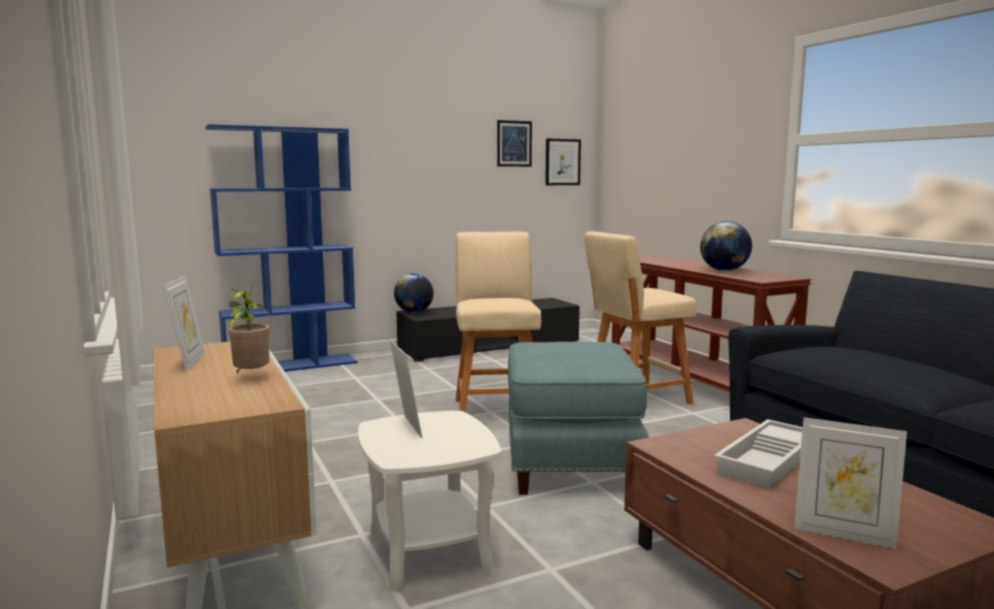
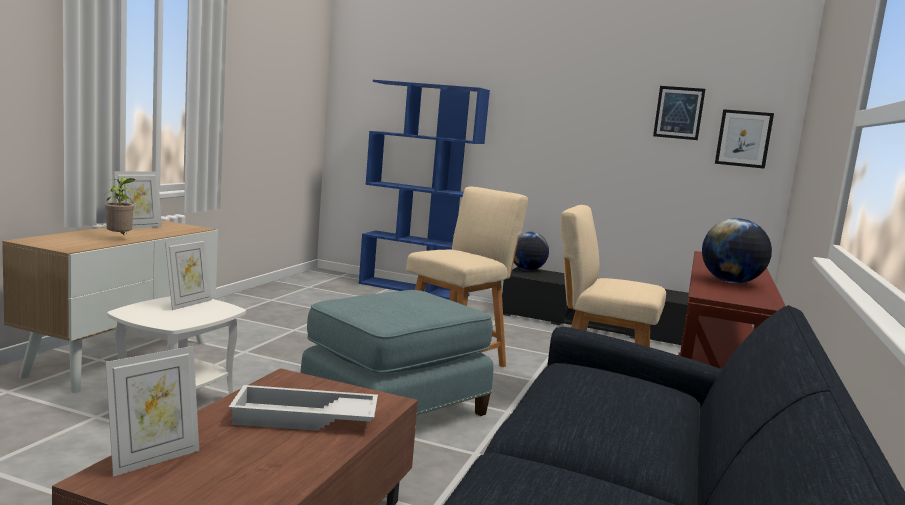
camera: 45 degrees right, 0 degrees up
(843, 534) = (153, 459): picture frame -> picture frame turned 120 degrees counterclockwise

